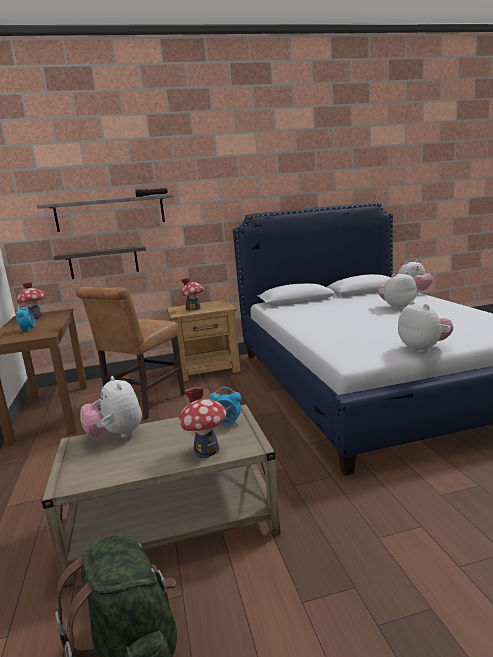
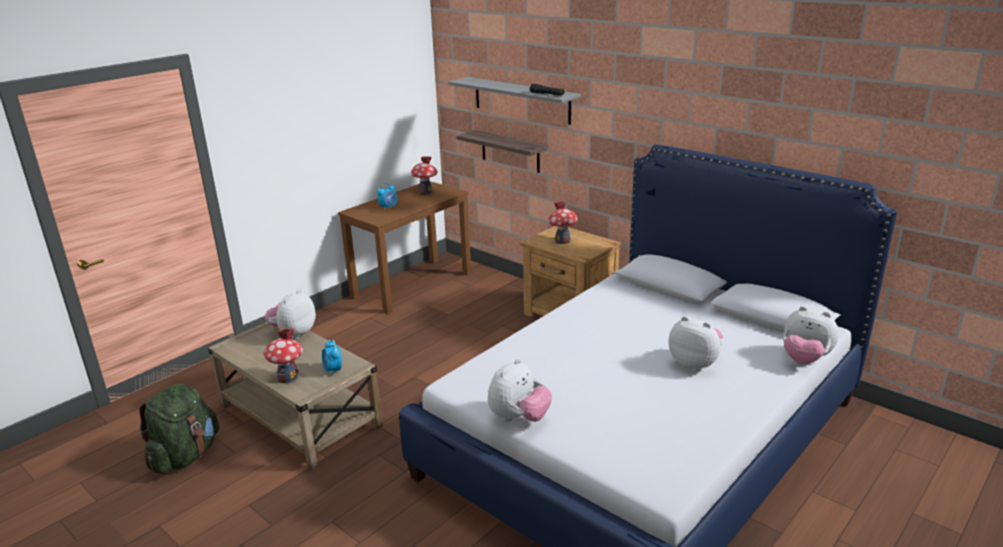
camera: 55 degrees right, 10 degrees up
(143, 404) = (460, 318): brown chair -> none

